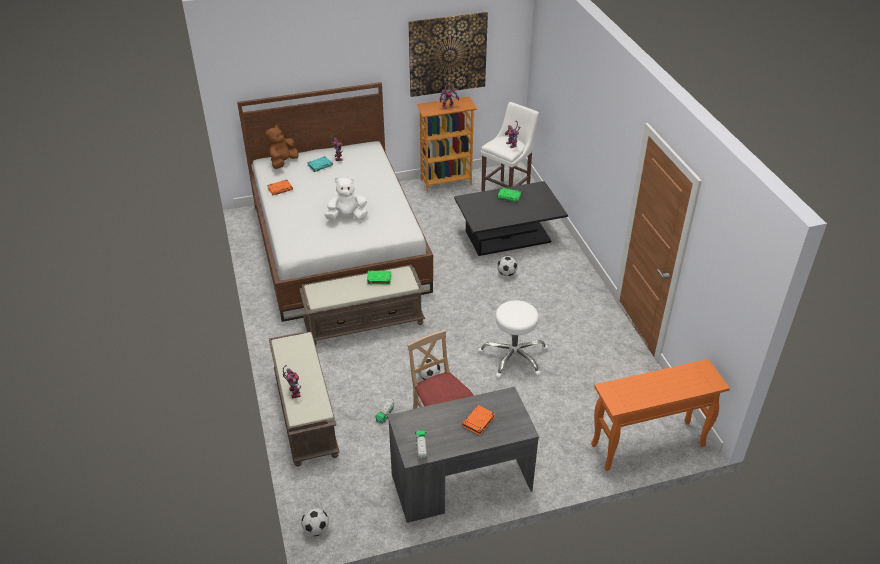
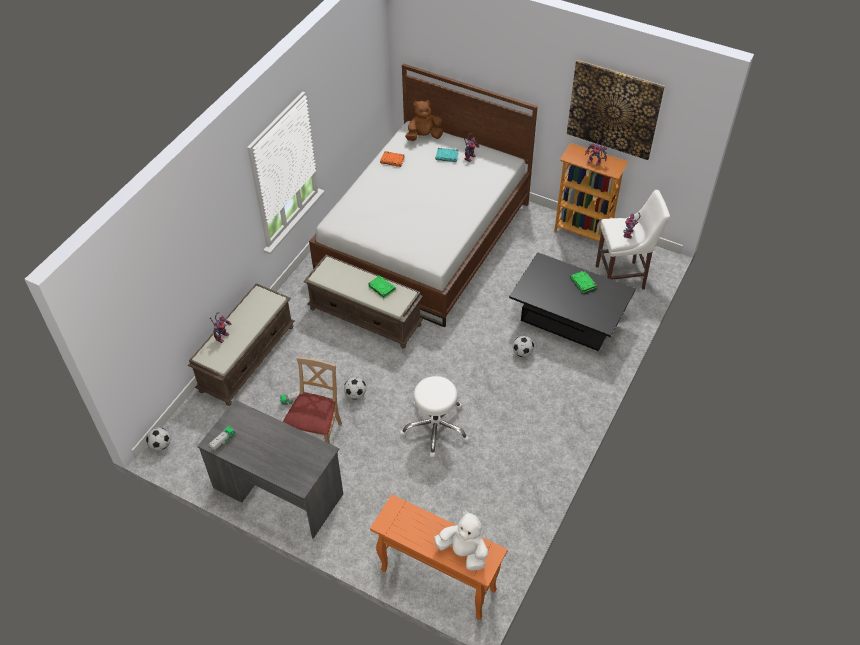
camera: 45 degrees right, 10 degrees up
(347, 217) = (408, 218): white plush toy -> white plush toy (463, 552)
(478, 422) = (280, 453): orange book -> none

